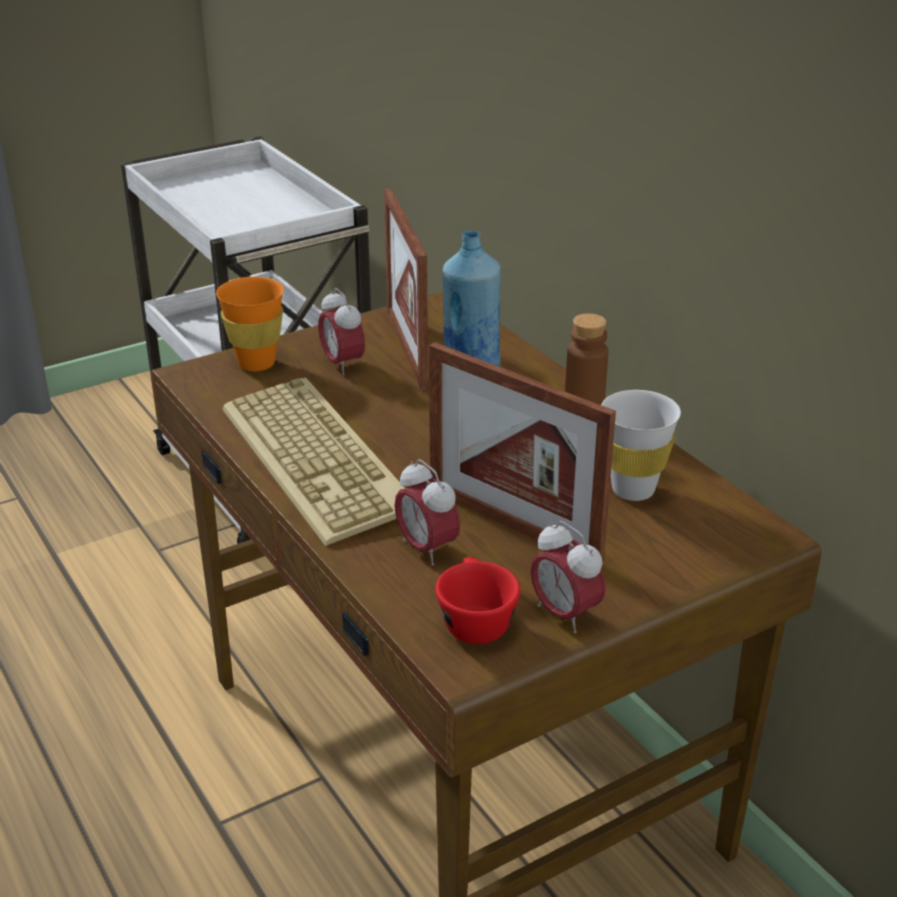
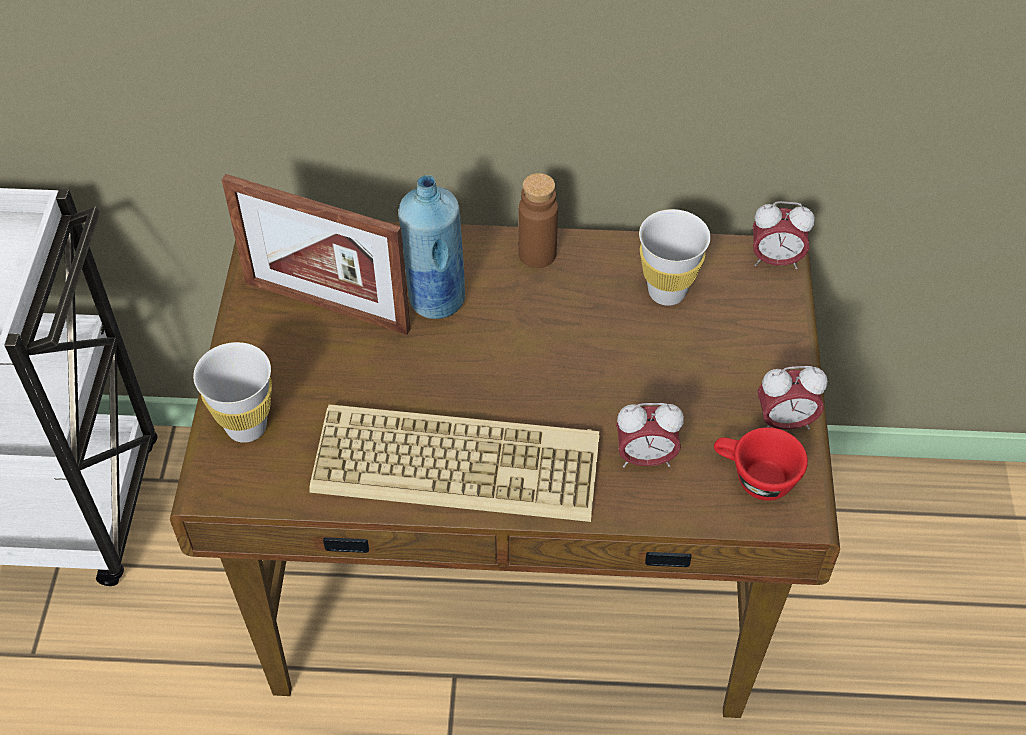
camera: 55 degrees left, 20 degrees up
(256, 363) = (246, 426): orange cup -> white cup
(342, 364) = (310, 364): alarm clock -> alarm clock (775, 260)
(513, 525) = (656, 388): picture frame -> none

